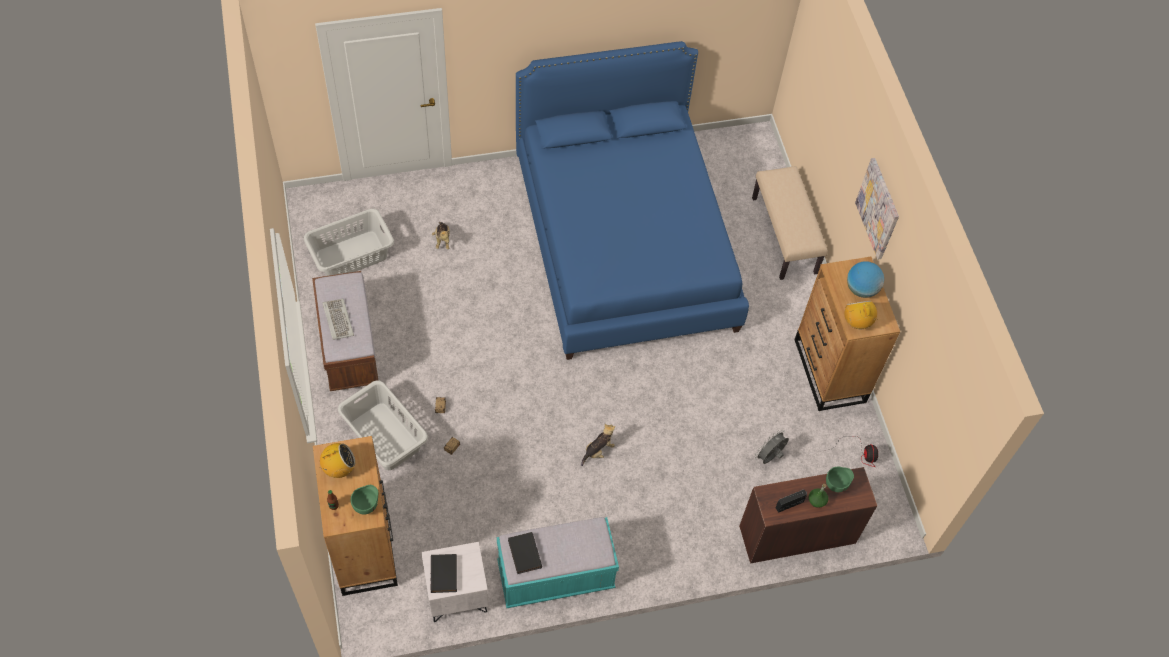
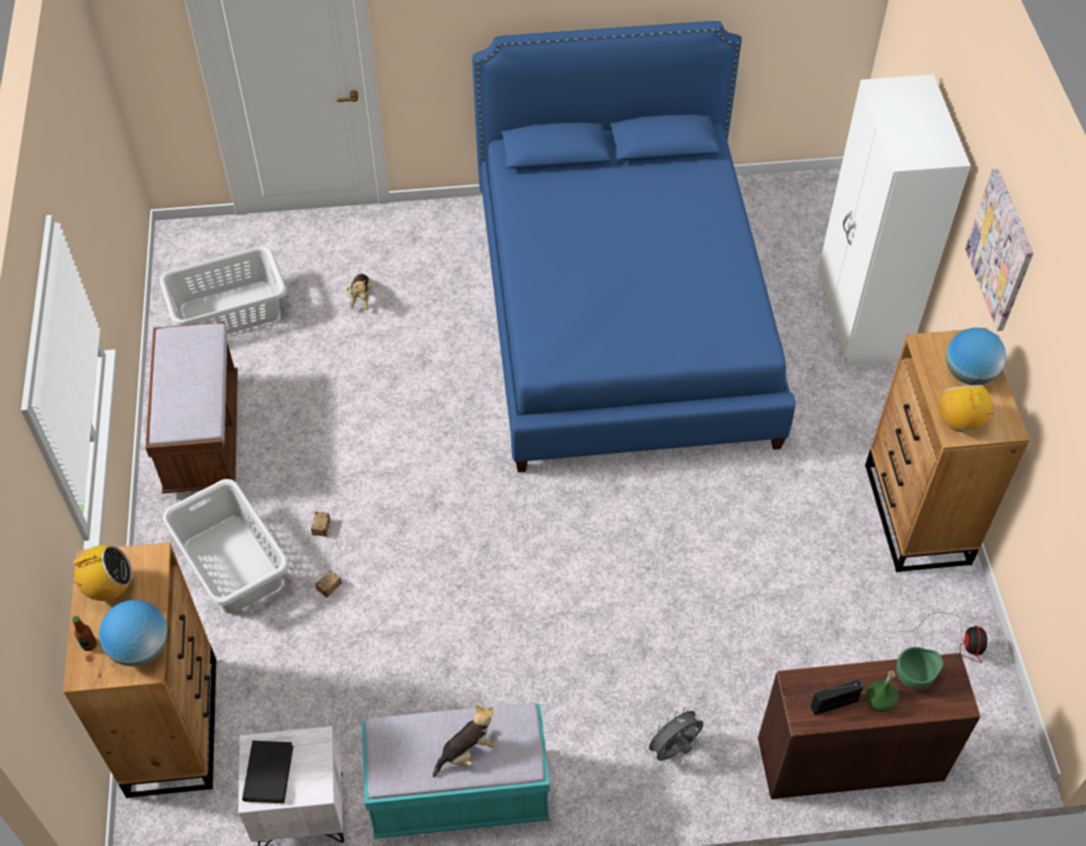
camera: 10 degrees right, 5 degrees down
(337, 320) = (177, 386): keyboard -> none
(367, 505) = (141, 648): green bowl -> globe
(523, 554) = (399, 751): black book -> none
(598, 450) = (549, 607): plush toy -> plush toy (467, 751)
(769, 457) = (814, 636): grey fan -> grey fan (673, 750)
(785, 235) = (860, 319): beige bench -> white wardrobe

